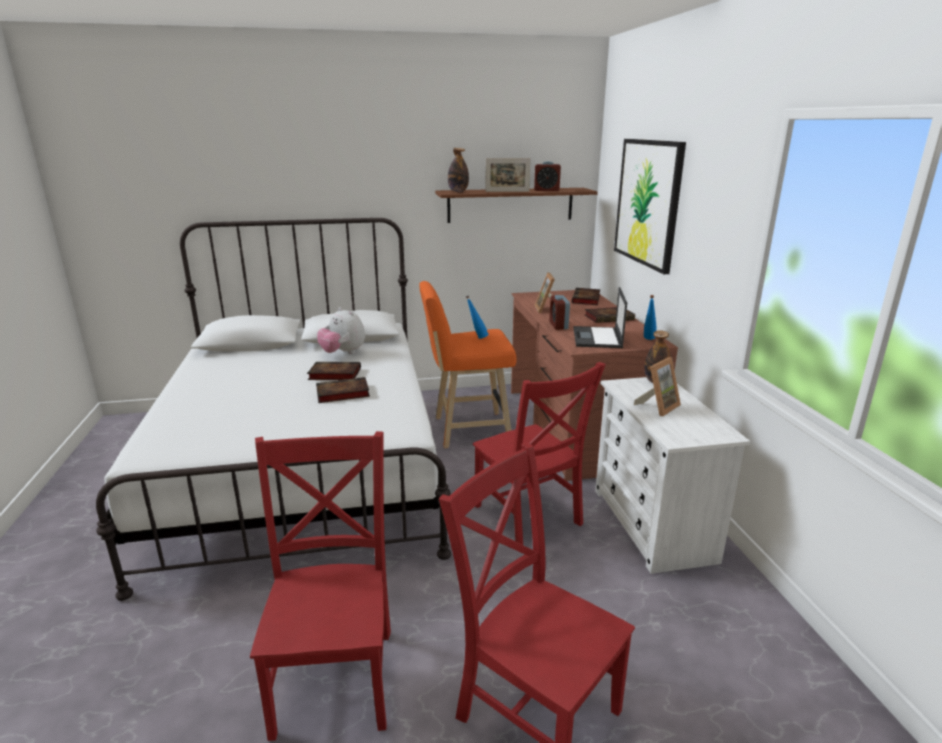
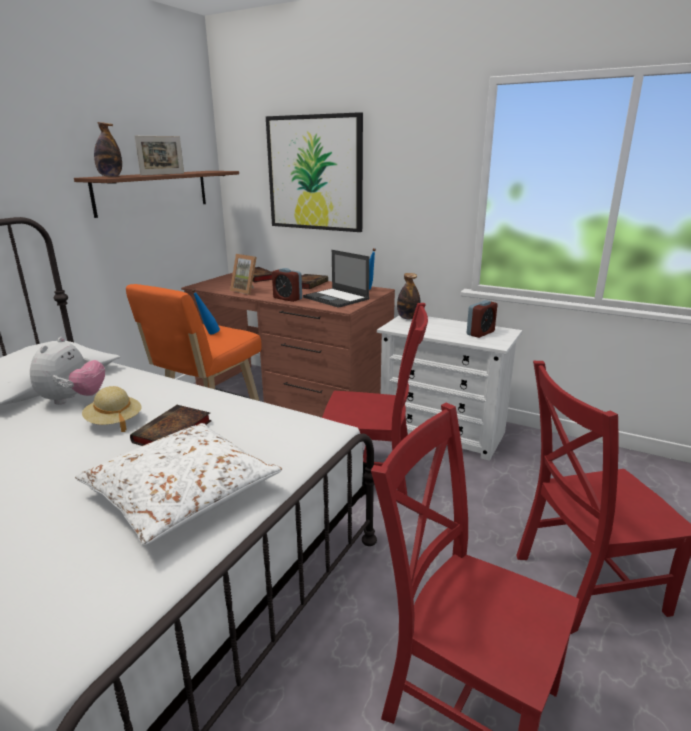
camera: 50 degrees left, 0 degrees up
(283, 426) = (181, 493): none -> white pillow
(333, 374) = (114, 422): book -> beige hat
(343, 353) = (73, 400): plush toy -> plush toy turned 75 degrees counterclockwise
(546, 190) = (194, 172): alarm clock -> alarm clock (480, 333)
(658, 407) = (444, 331): picture frame -> none

